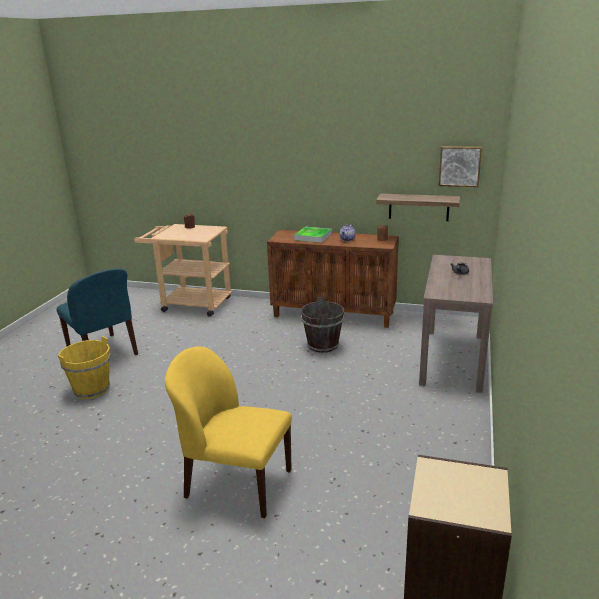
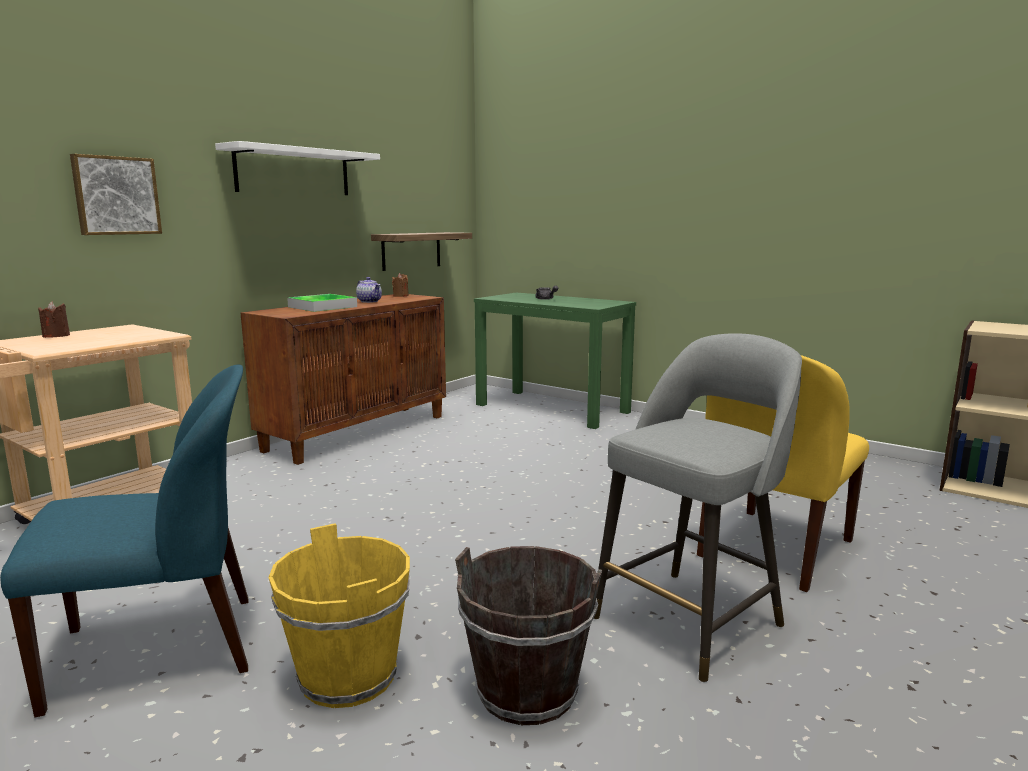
camera: 70 degrees left, 10 degrees down
(146, 460) = (691, 619): none -> grey stool
(322, 153) = (293, 172): none -> white shelf
(323, 345) = (442, 451): brown bucket -> brown bucket (527, 691)
(453, 359) = (552, 408): brown console table -> green console table
(459, 166) = (443, 193): picture -> picture (116, 195)

